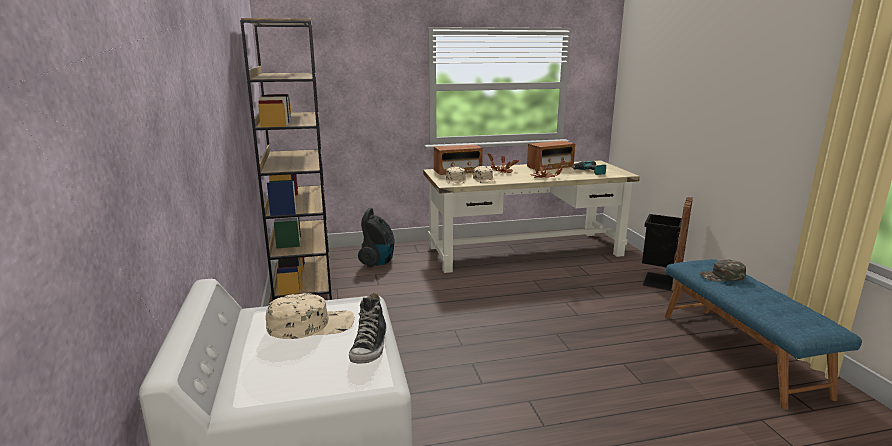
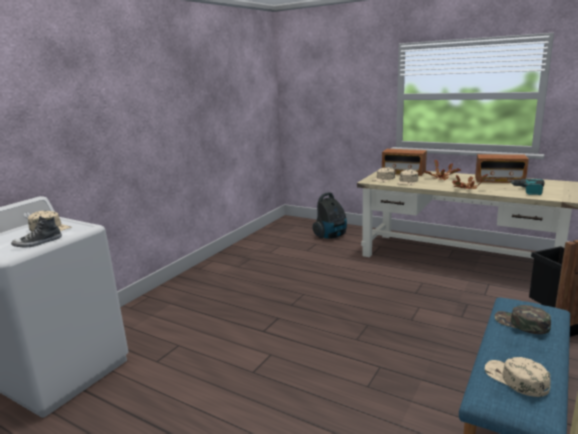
camera: 45 degrees right, 0 degrees up
(303, 281) = (270, 236): brown bookcase -> none
(790, 313) = (515, 379): none -> beige cap

